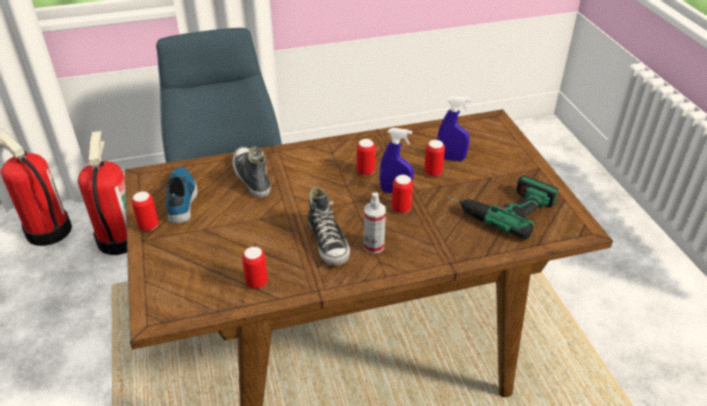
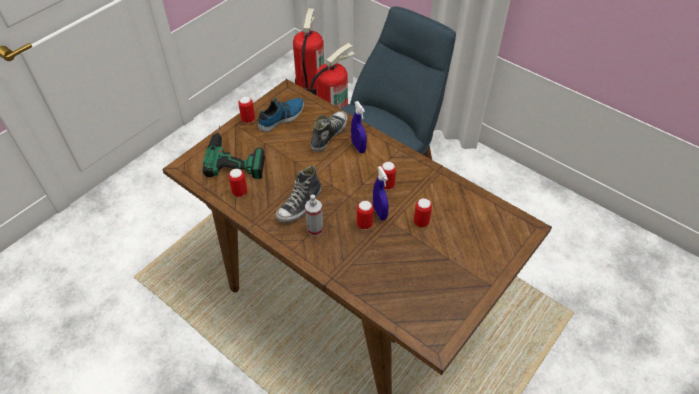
camera: 55 degrees right, 10 degrees up
(451, 158) = (448, 224): blue spray bottle -> blue spray bottle (358, 147)
(499, 205) = (418, 279): power drill -> power drill (236, 154)

